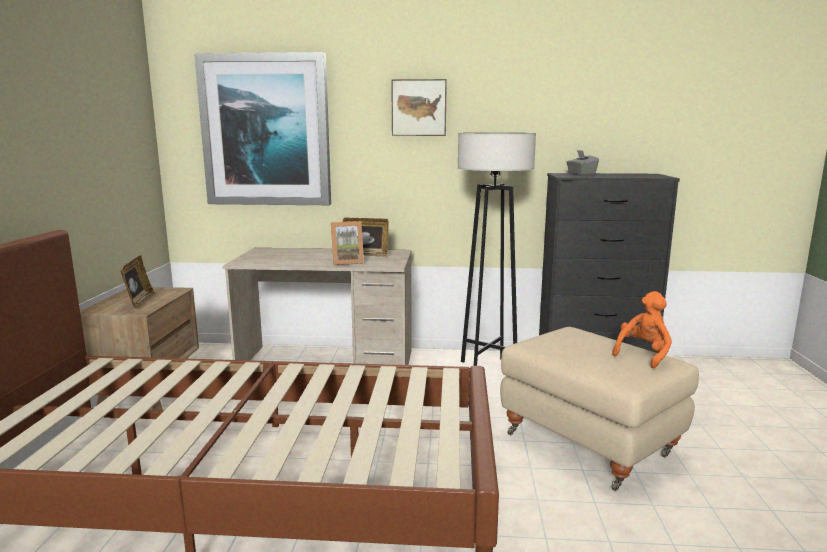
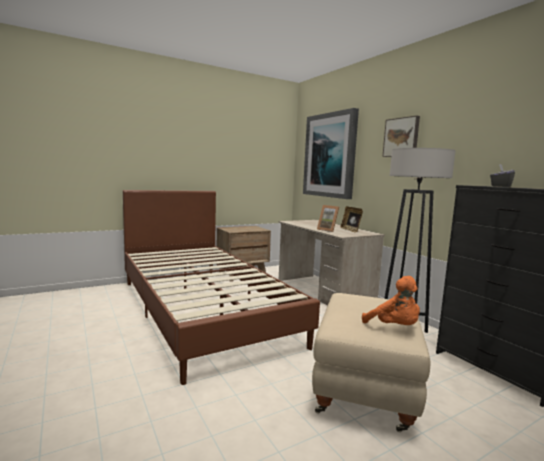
camera: 55 degrees right, 5 degrees down
(139, 302) = (241, 229): picture frame -> none
(643, 354) = (394, 327): orange plush toy -> orange plush toy turned 45 degrees clockwise

